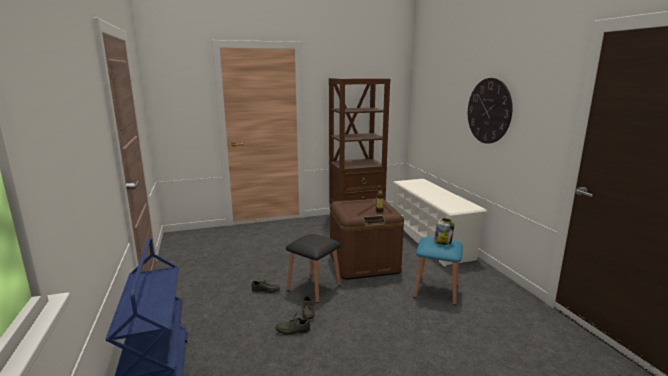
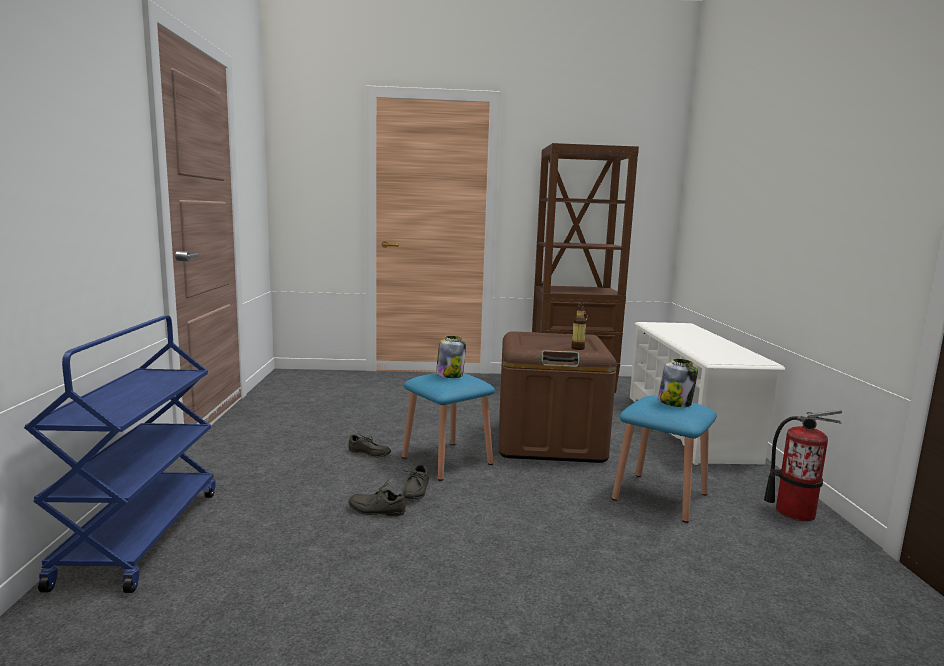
camera: 15 degrees right, 5 degrees down
(313, 239) = (450, 375): none -> jar
(314, 287) = (447, 460): black stool -> blue stool
(489, 111) = (799, 184): wall clock -> none
(501, 288) = (794, 512): none -> fire extinguisher

